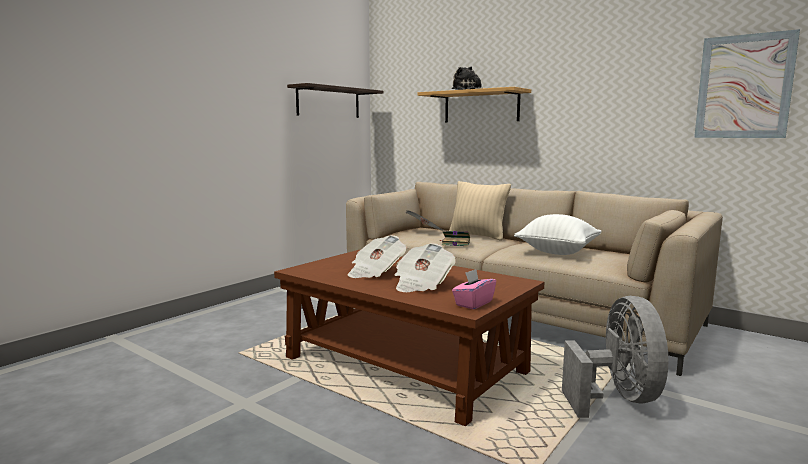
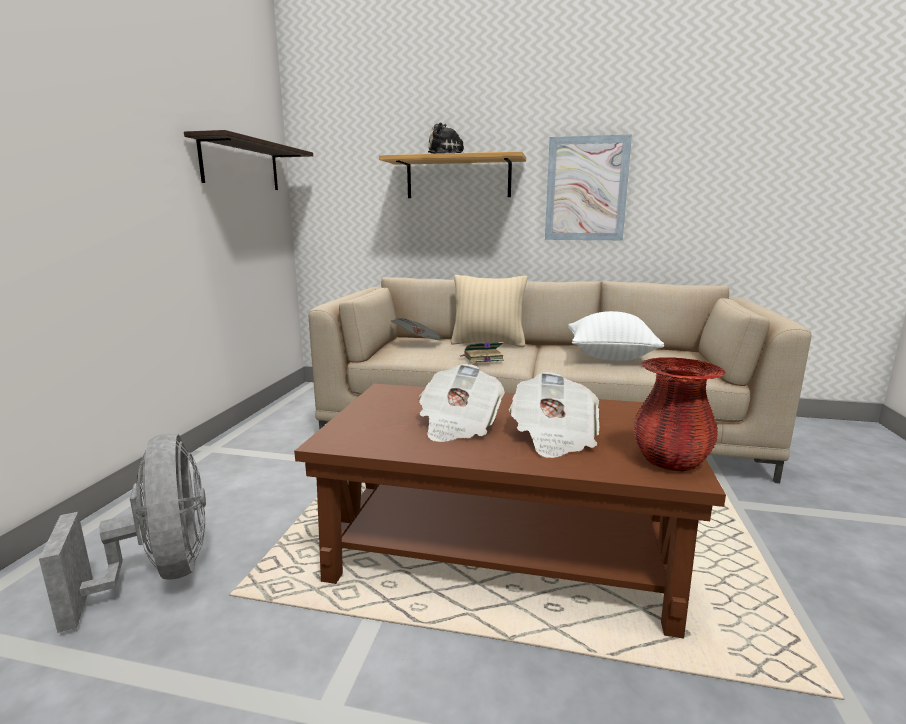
camera: 25 degrees left, 5 degrees up
(473, 303) = (670, 461): pink tissue box -> red vase
(617, 398) = (768, 532): grey fan -> grey fan (161, 573)
(744, 87) = (768, 161): picture -> picture (586, 189)

